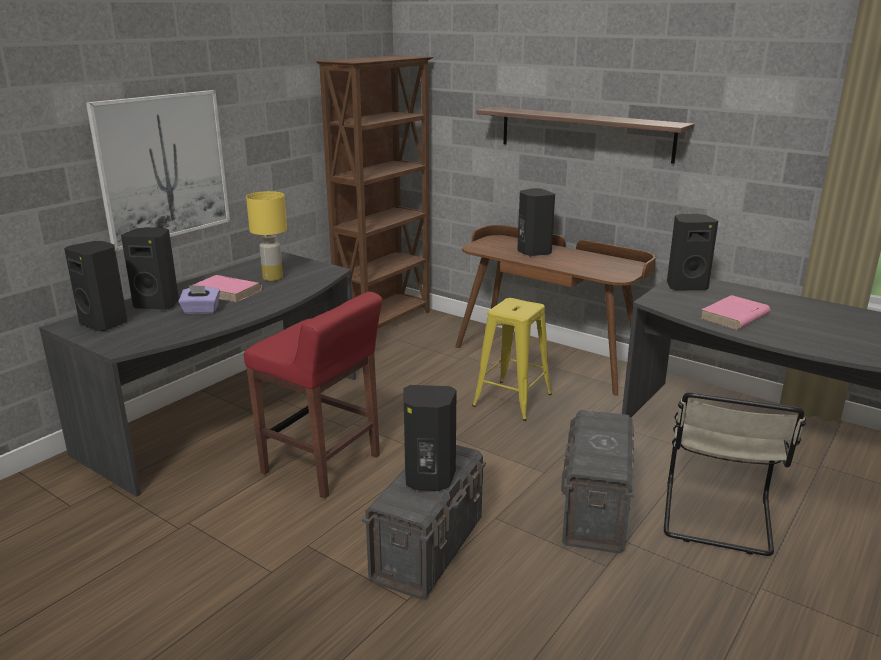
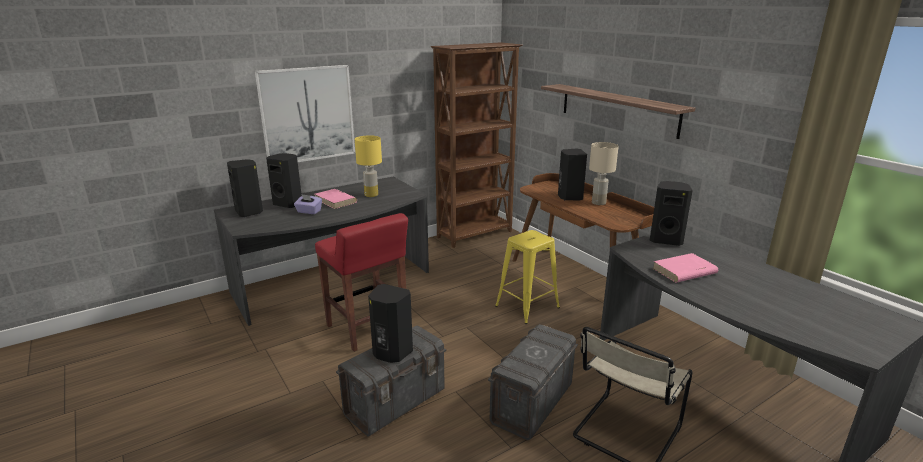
camera: 20 degrees right, 0 degrees up
(573, 255) = (599, 203): none -> beige table lamp

